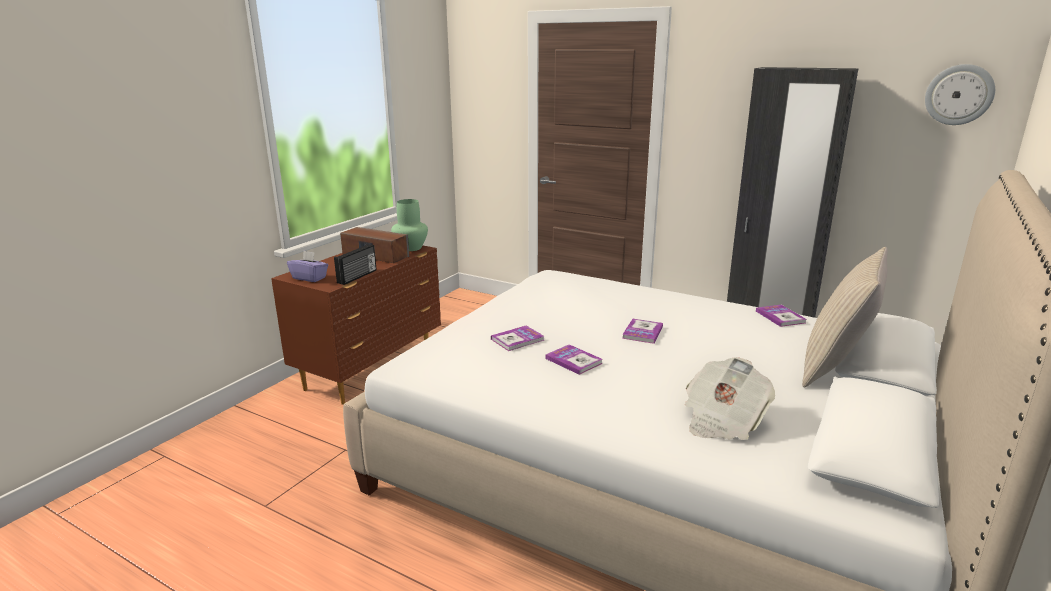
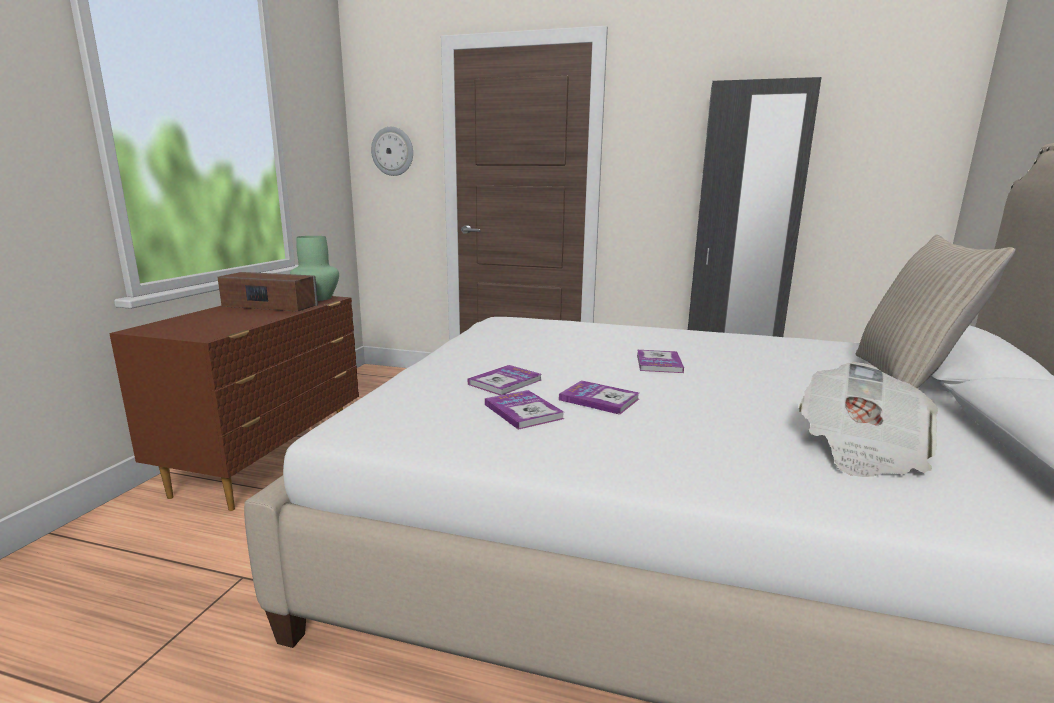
camera: 15 degrees left, 5 degrees down
(309, 278) = (173, 330): purple tissue box -> none
(358, 276) = (249, 325): radio -> none
(780, 317) = (790, 340): book -> book (523, 411)
(959, 95) = (912, 109): wall clock -> wall clock (393, 151)

